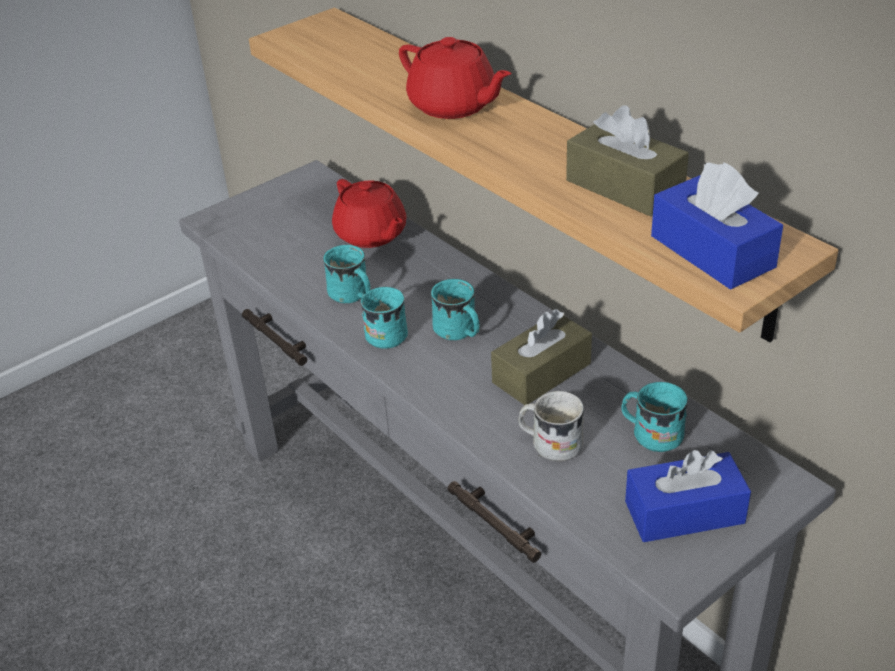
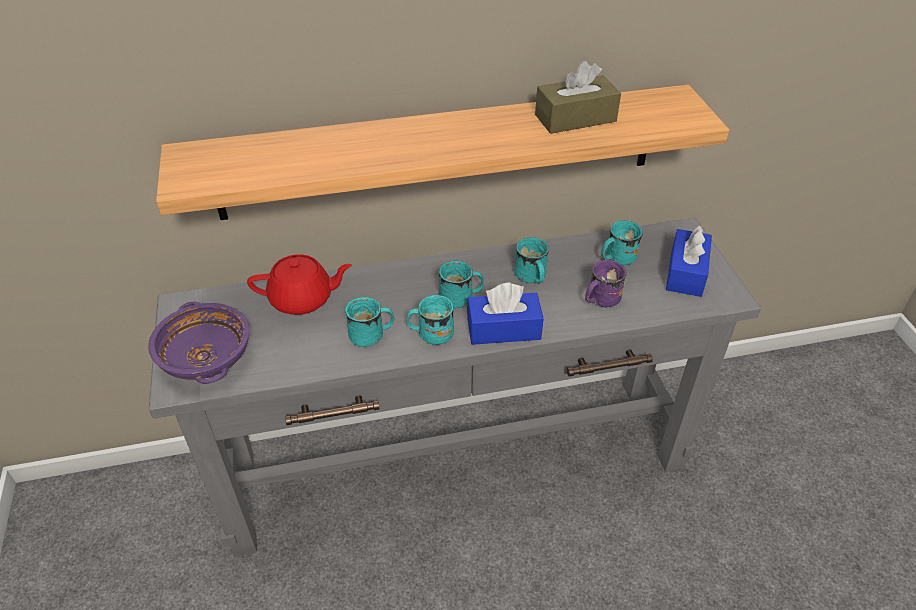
camera: 65 degrees left, 5 degrees up
(254, 219) = (207, 358): none -> purple bowl
(453, 106) = (405, 142): red teapot -> none
(541, 373) = (531, 278): brown tissue box -> turquoise mug
(550, 444) = (599, 300): white mug -> purple mug
(712, 252) = (667, 117): blue tissue box -> blue tissue box (503, 329)

